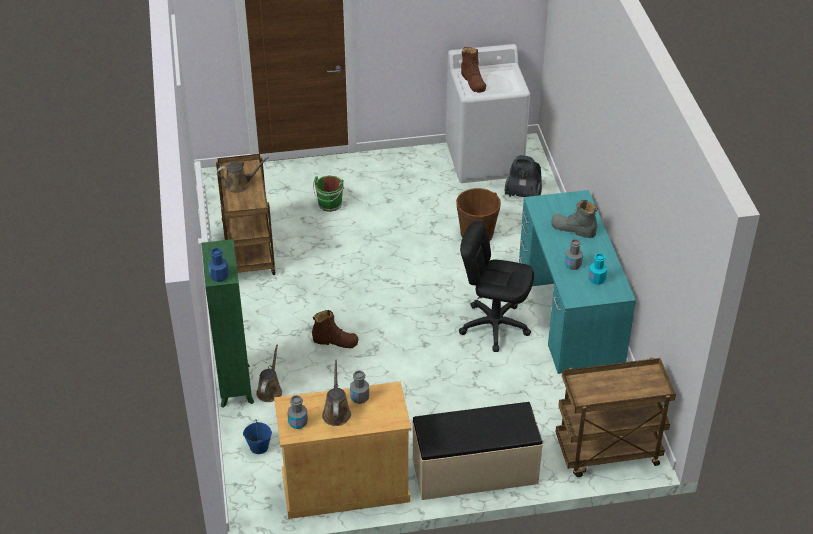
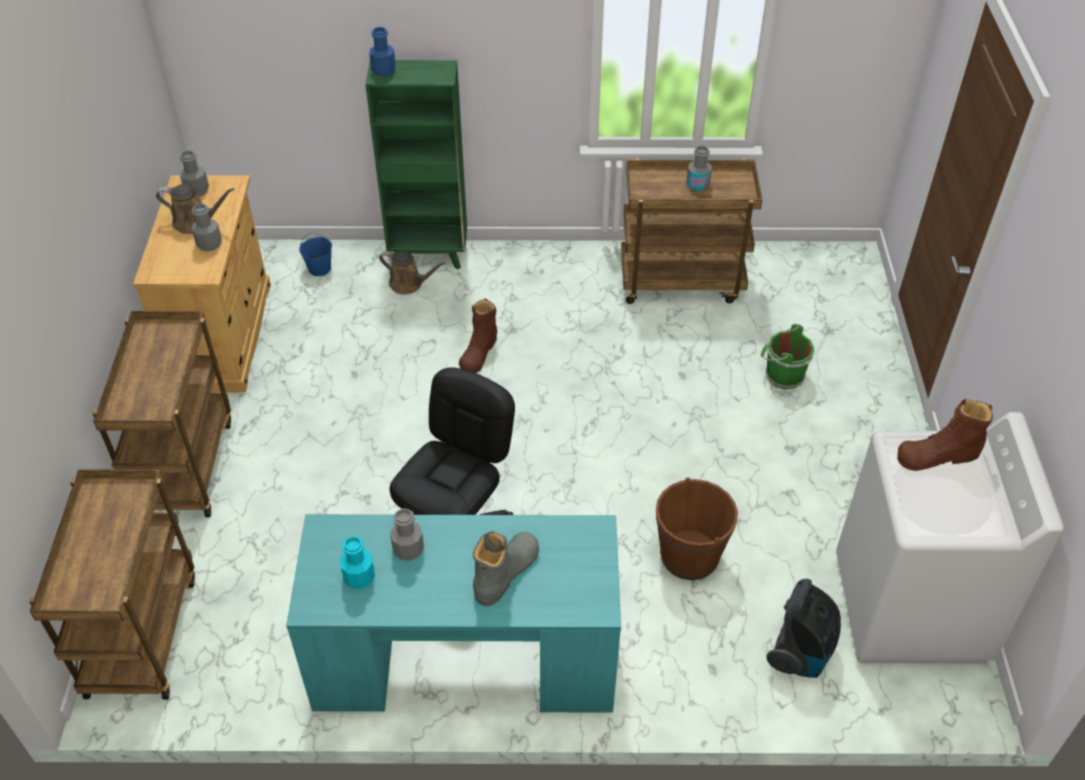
camera: 100 degrees right, 5 degrees up
(239, 185) = (697, 184): brown watering can -> grey bottle
(475, 472) = (184, 465): beige bench -> brown cart

